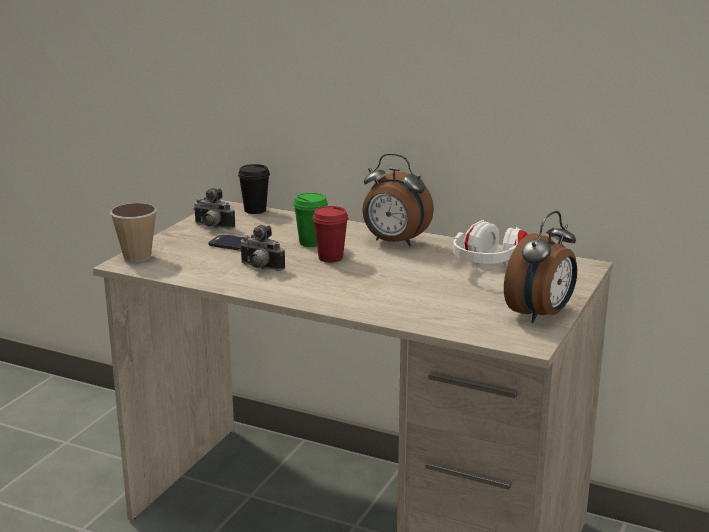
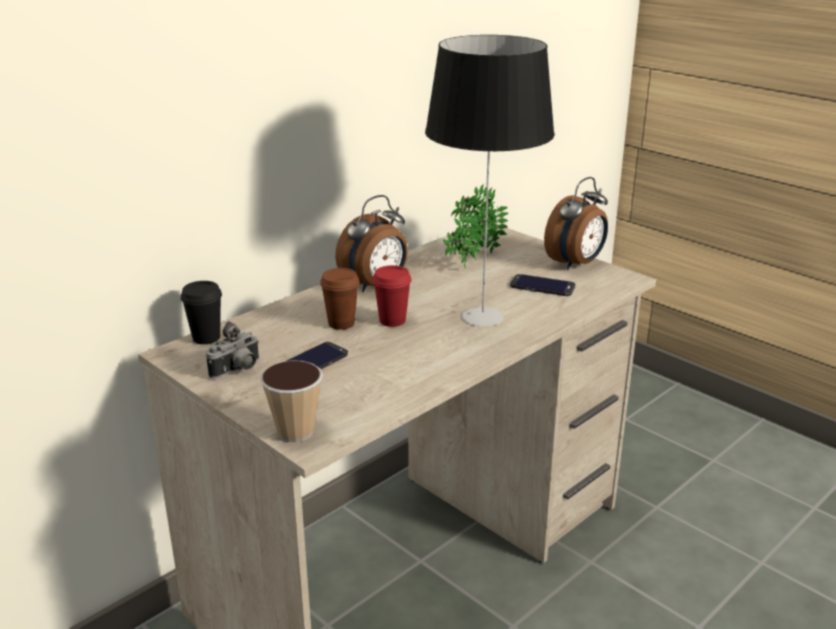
camera: 70 degrees left, 5 degrees up
(260, 268) = (392, 360): camera -> none
(311, 243) = (341, 323): green cup -> brown cup
(366, 289) = (483, 317): none -> table lamp
(463, 305) = (542, 286): none -> phone
(488, 269) = (471, 262): white headphones -> potted plant
(541, 315) = (576, 264): alarm clock -> alarm clock turned 75 degrees clockwise

